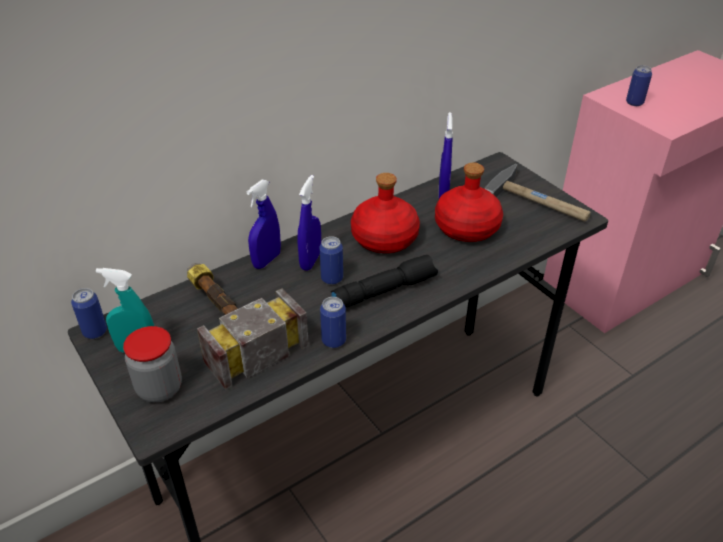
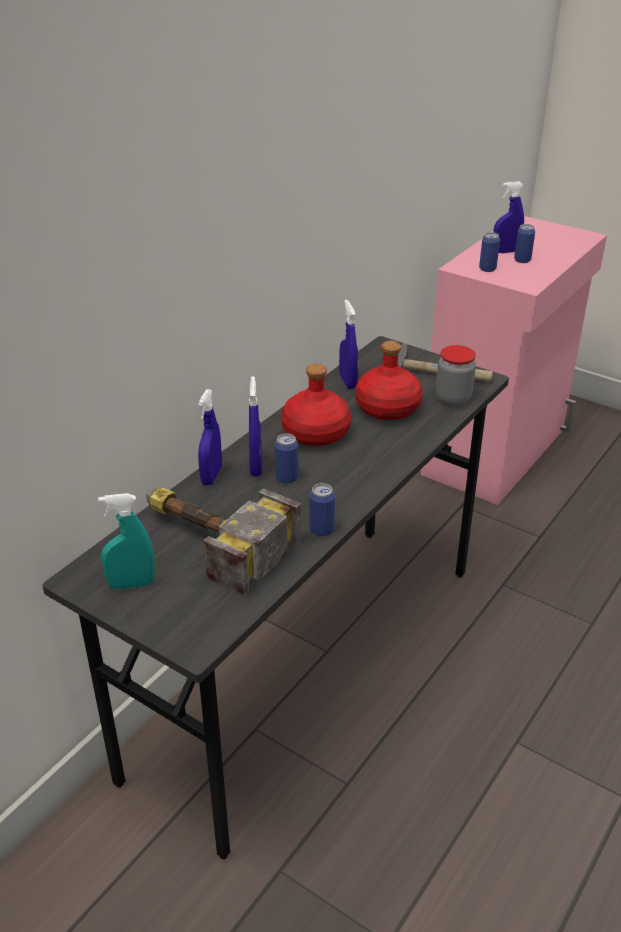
camera: 20 degrees left, 5 degrees down
(95, 332) = (74, 579): can -> can (522, 260)
(159, 388) = (177, 611): jar -> jar (453, 399)
(384, 290) = (343, 477): black flashlight -> none
(663, 87) = (505, 251): none -> blue spray bottle

